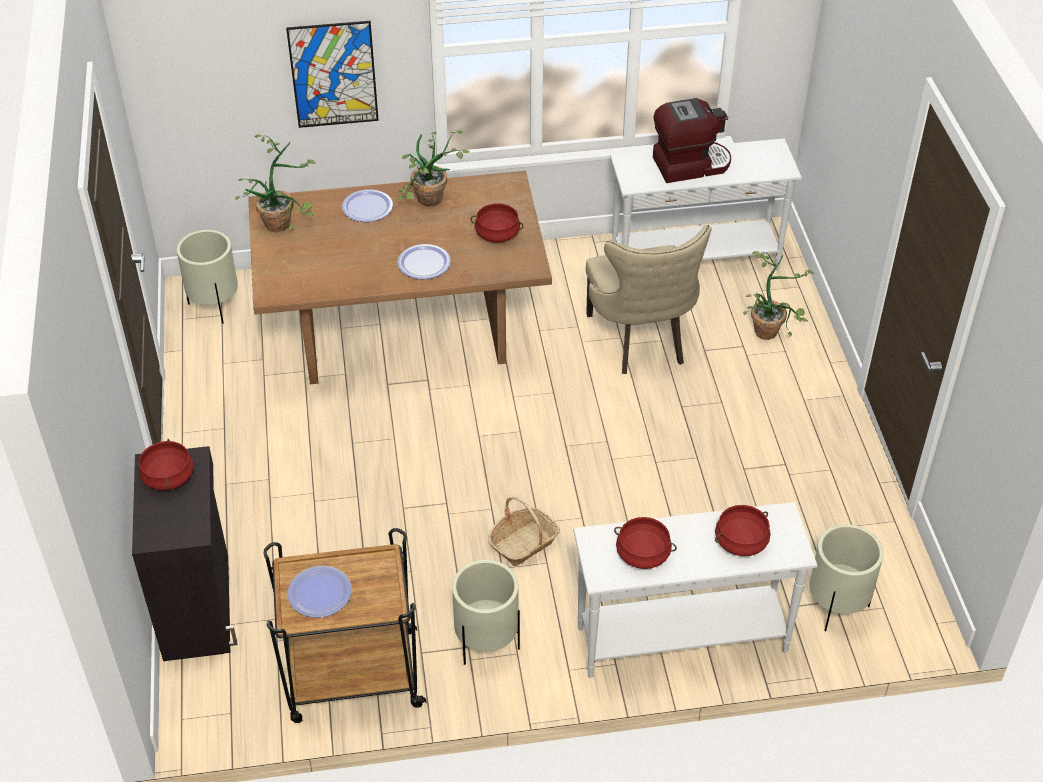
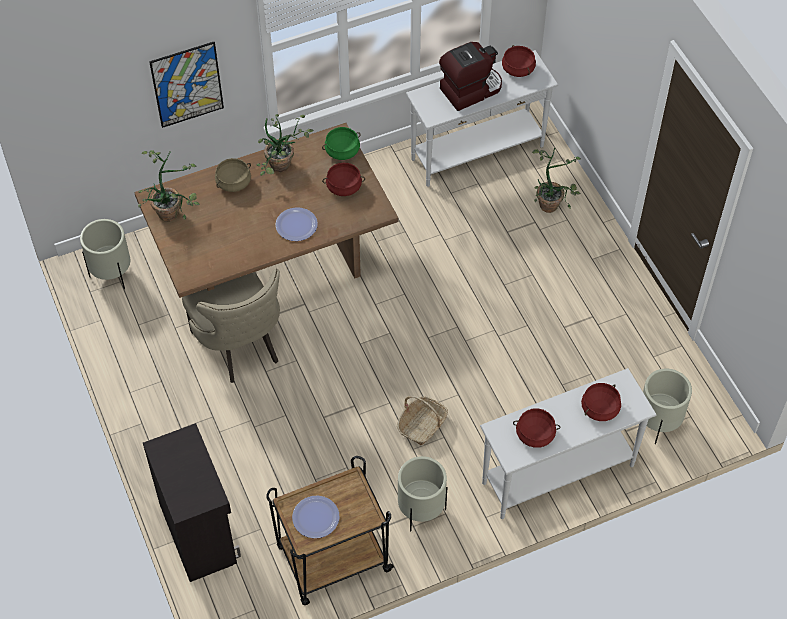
camera: 15 degrees left, 10 degrees up
(169, 477) = (176, 456): red cooking pot -> red cooking pot (518, 69)
(367, 207) = (233, 182): plate -> beige cooking pot
(510, 197) = (342, 150): none -> green cooking pot
(641, 340) = (457, 233): beige chair -> beige chair (240, 347)

